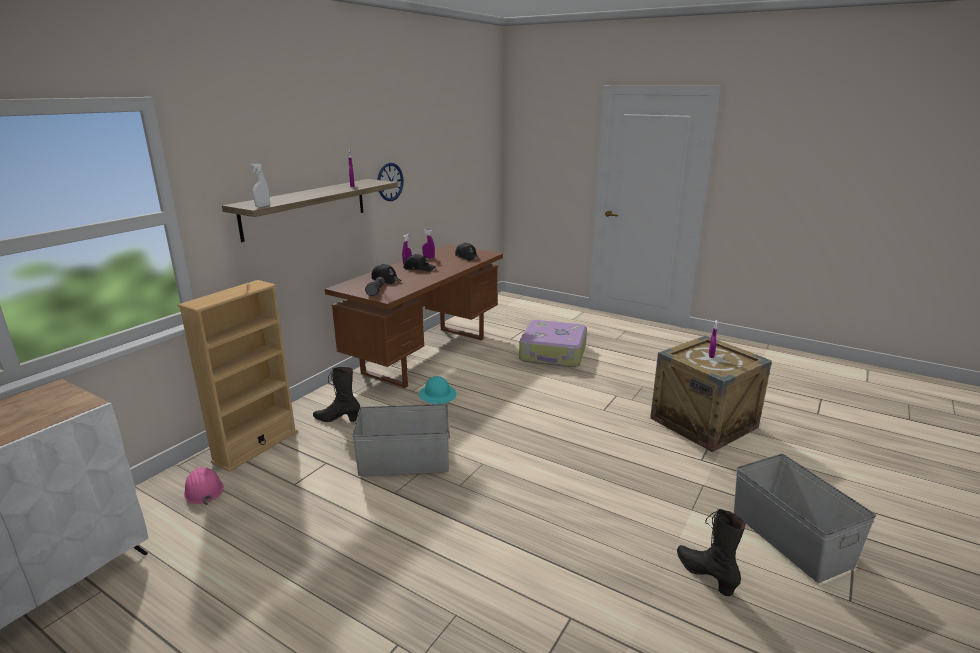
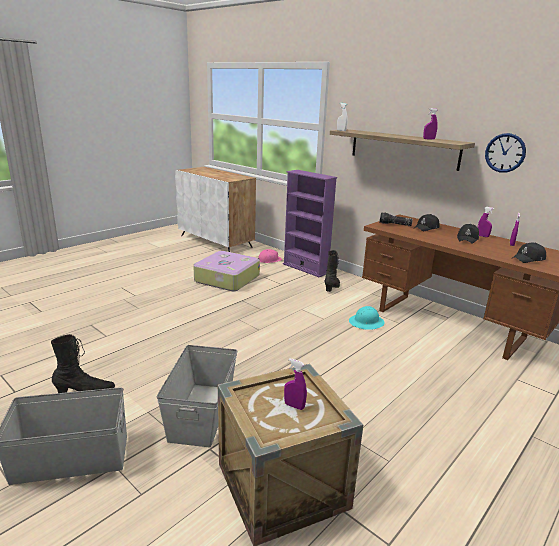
camera: 100 degrees right, 0 degrees up
(256, 446) = (305, 268): beige bookcase -> purple bookcase
(405, 462) = (273, 305): grey storage box -> grey storage box (201, 413)
(553, 353) = (480, 404): suitcase -> suitcase (226, 279)

